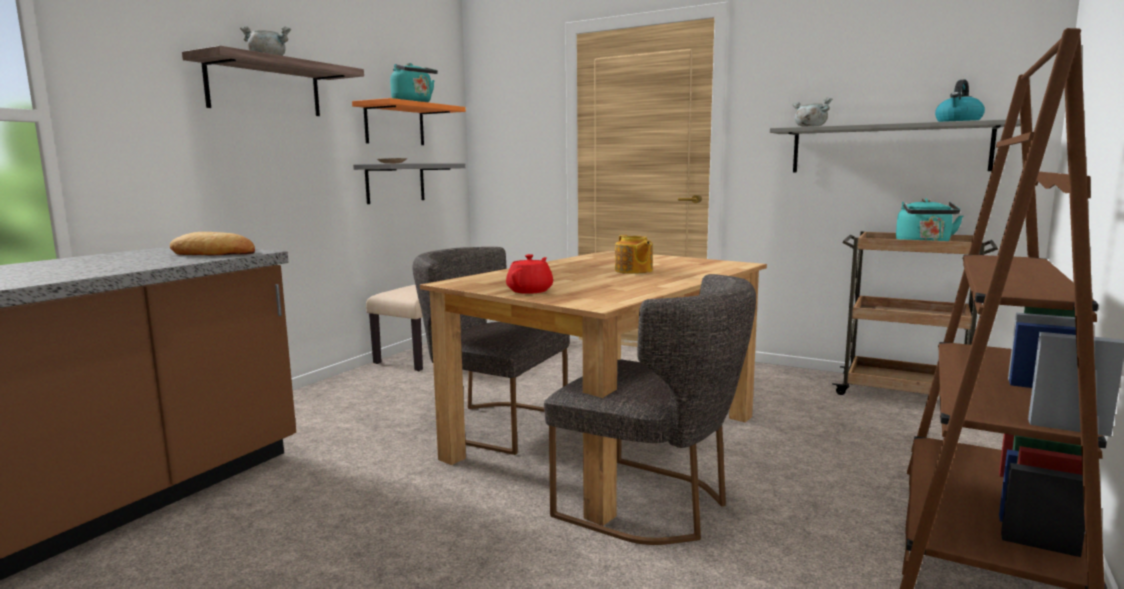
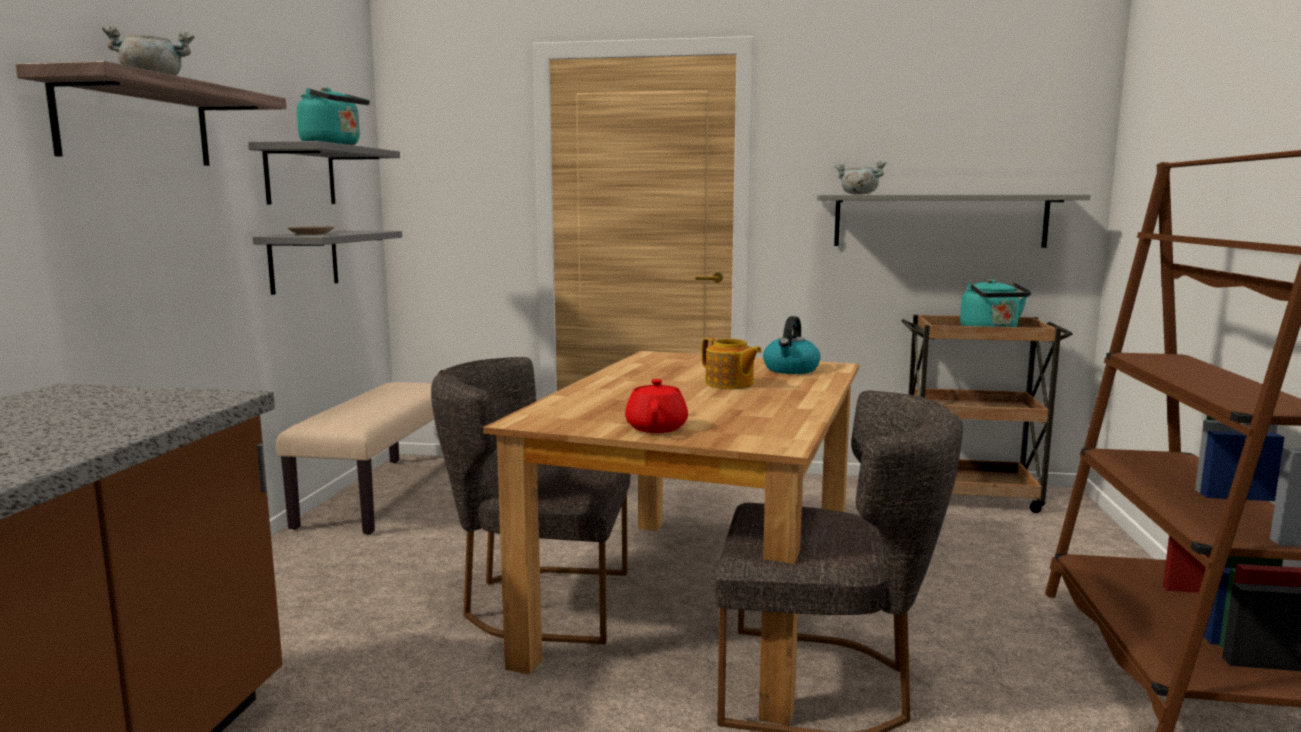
camera: 20 degrees left, 0 degrees up
(213, 253) = (156, 405): bread -> none
(394, 124) = (300, 175): orange shelf -> grey shelf
(958, 121) = (1018, 194): kettle -> kettle (791, 370)

